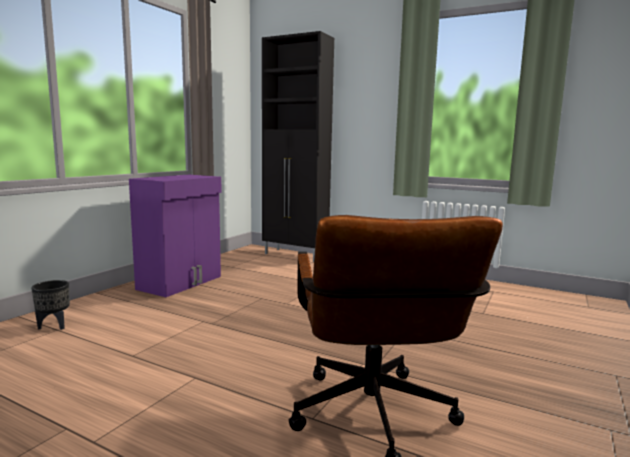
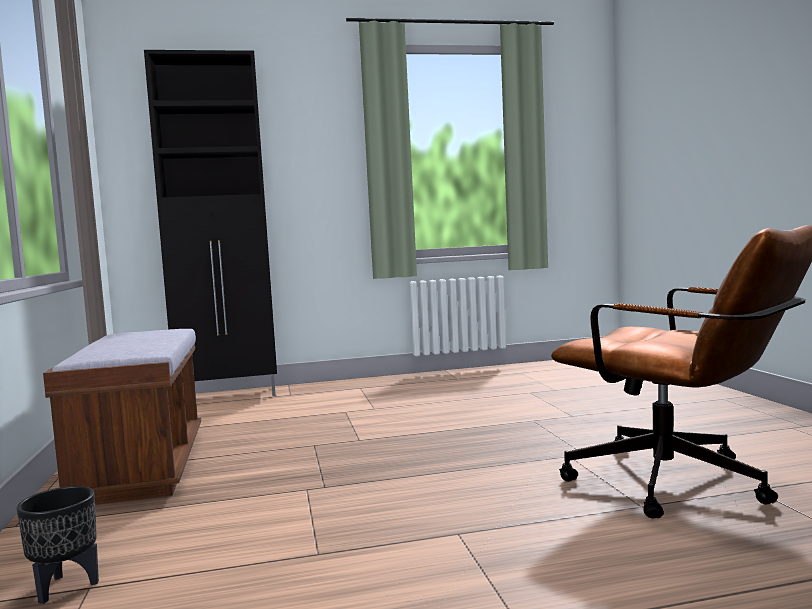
camera: 40 degrees left, 5 degrees down
(181, 283) = (141, 467): purple cabinet -> brown bench

